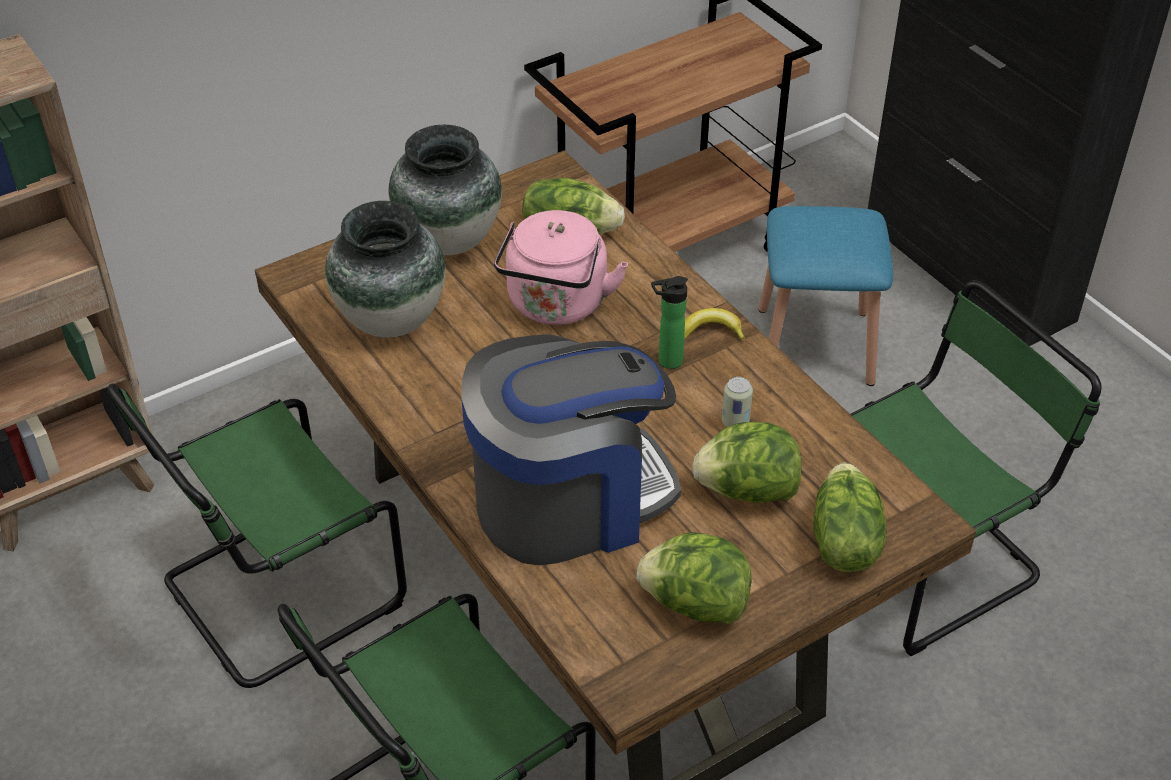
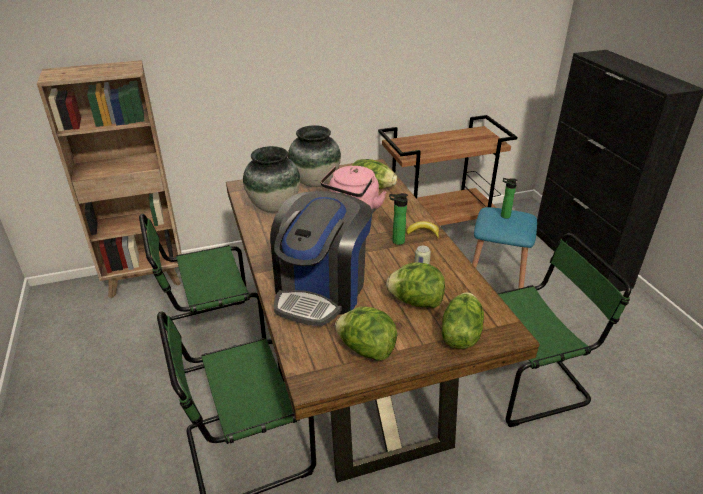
camera: 15 degrees right, 10 degrees down
(569, 500) = (321, 290): coffee machine -> coffee machine turned 120 degrees clockwise
(822, 227) = (503, 216): none -> bottle

